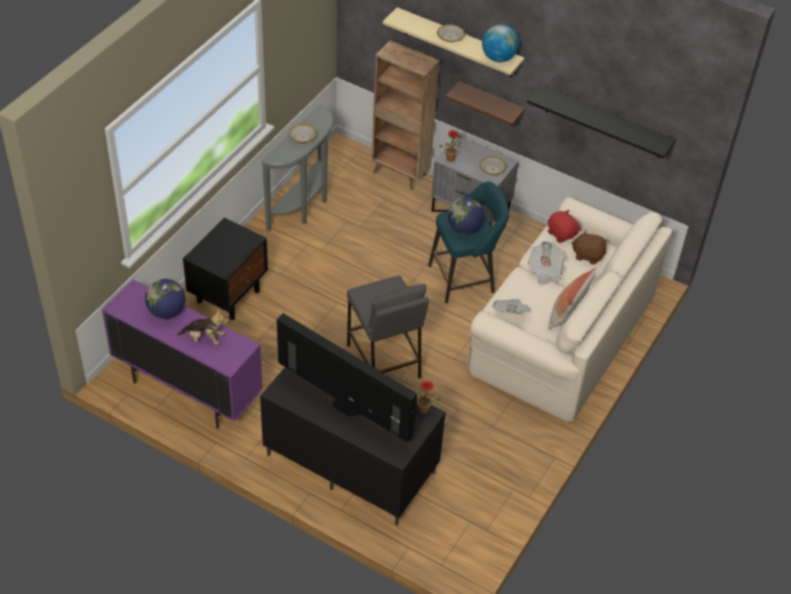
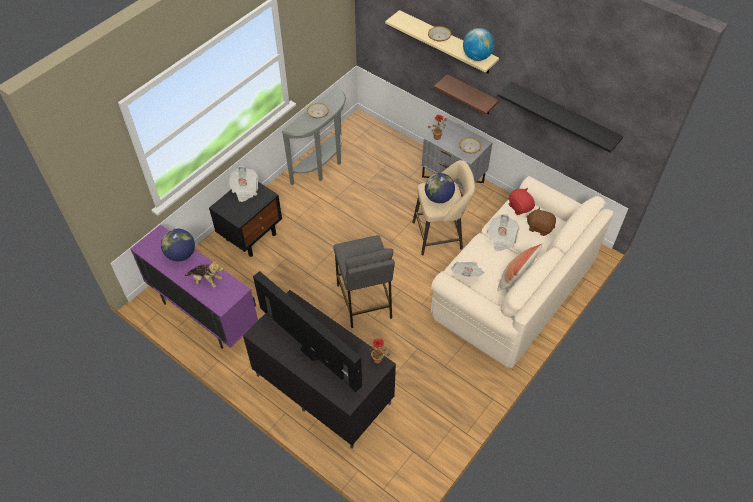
camera: 10 degrees right, 5 degrees up
(223, 235) = (244, 190): none -> newspaper
(400, 174) = (402, 145): brown bookcase -> none
(465, 278) = (440, 235): turquoise stool -> beige stool

